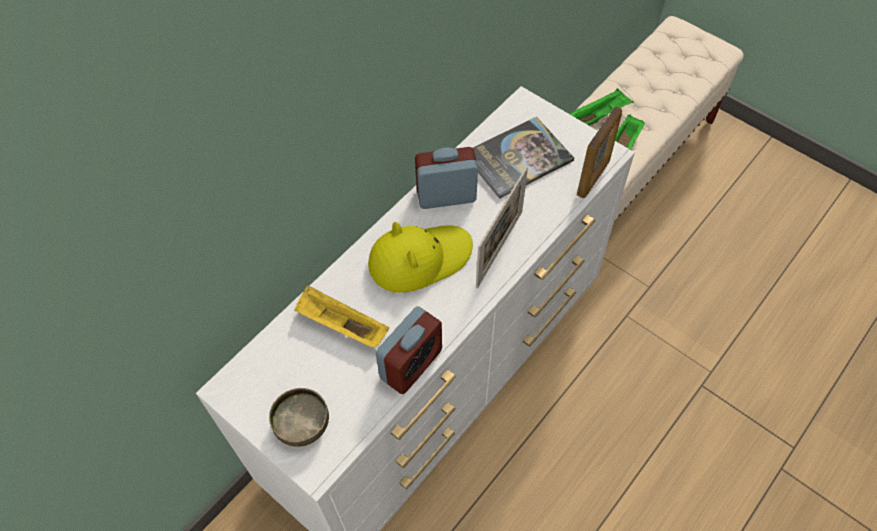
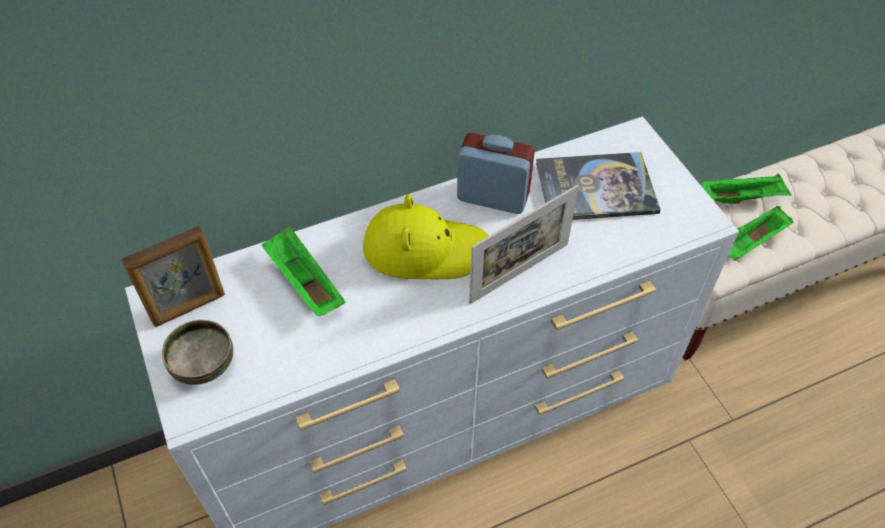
camera: 25 degrees right, 5 degrees down
(341, 325) = (304, 282): yellow tray -> green tray
(411, 364) = (351, 353): alarm clock -> none
(593, 178) = (672, 240): picture frame -> picture frame (189, 308)

